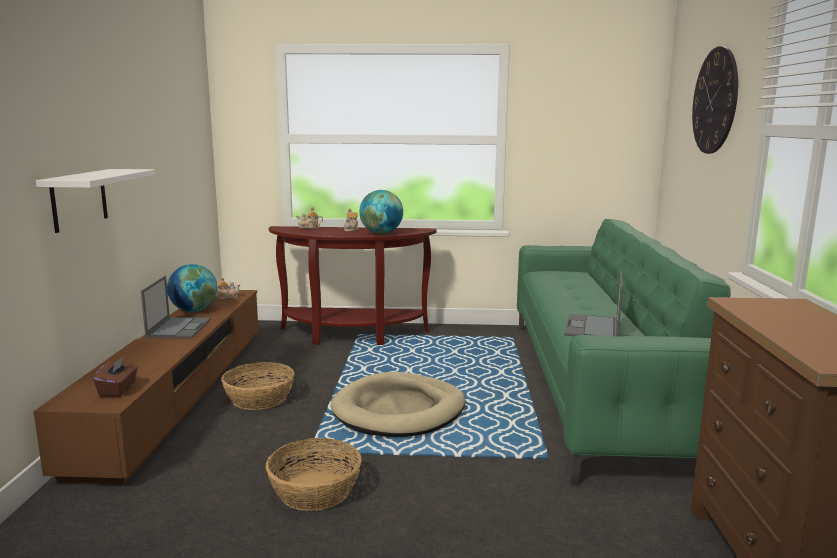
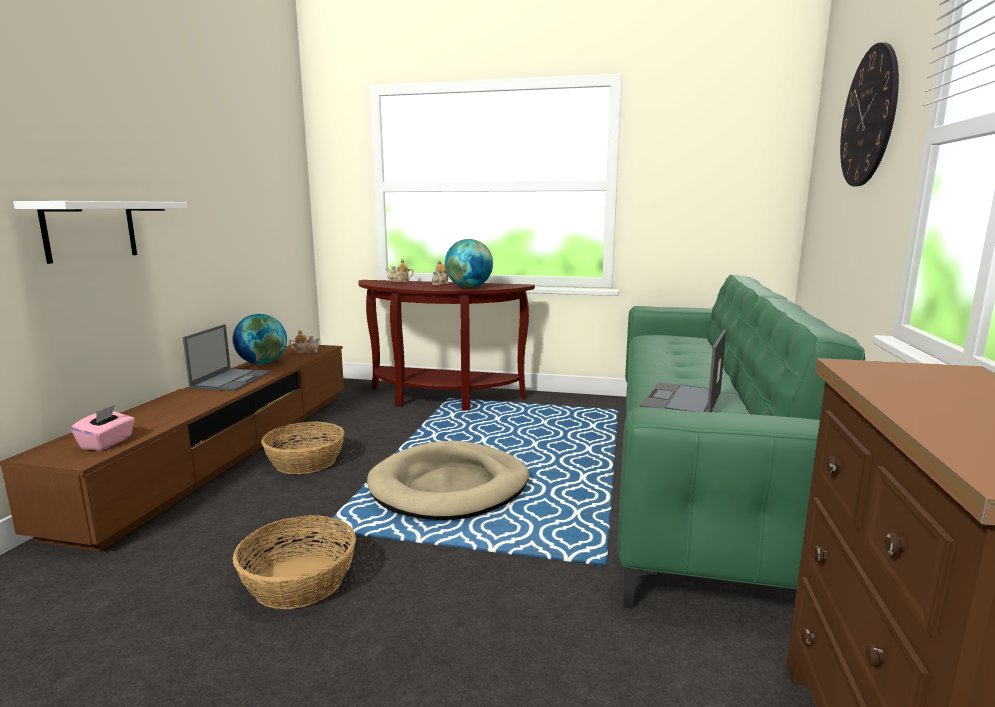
camera: 10 degrees right, 0 degrees up
(118, 390) = (107, 443): brown tissue box -> pink tissue box

